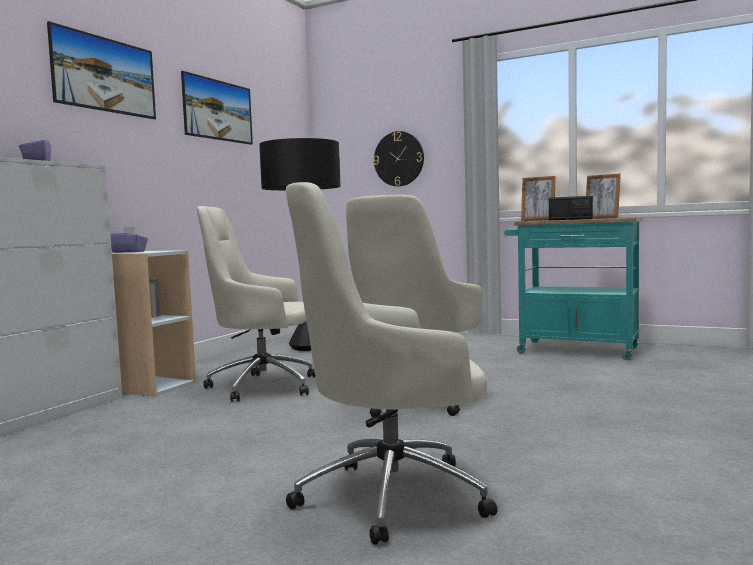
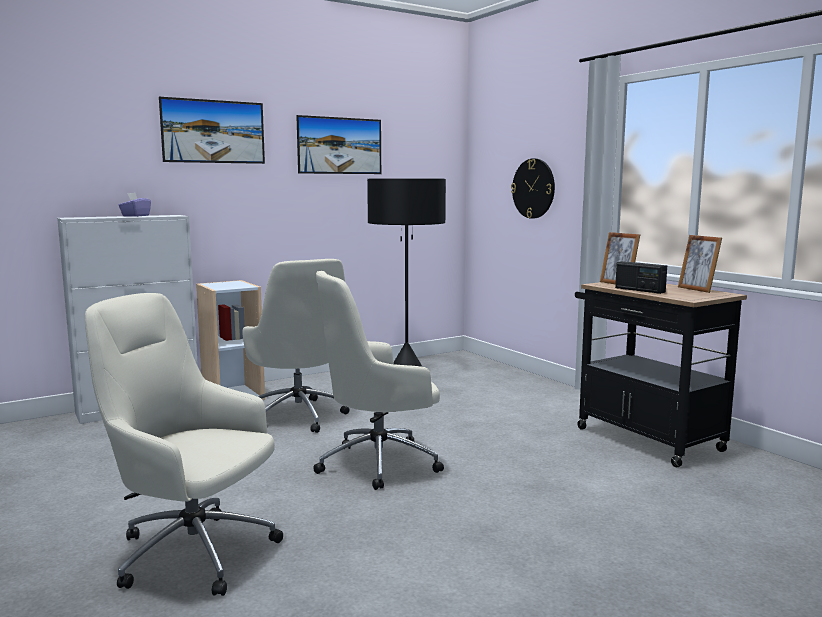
camera: 30 degrees right, 5 degrees up
(129, 252) = (218, 284): purple tissue box -> none
(262, 387) = (299, 416): beige office chair -> beige office chair turned 150 degrees counterclockwise
(574, 350) = (645, 438): turquoise cart -> black cart

